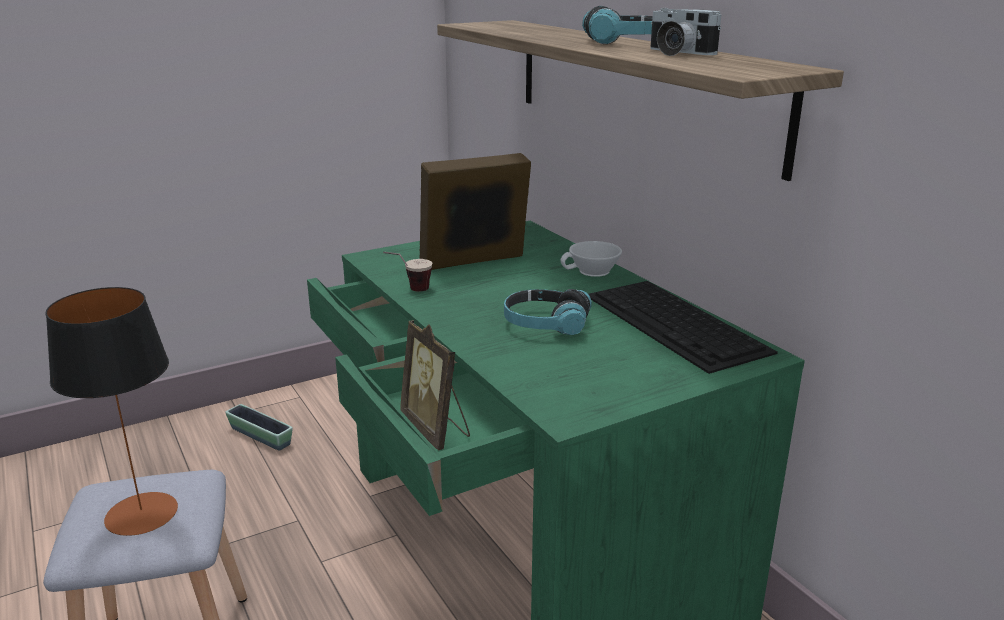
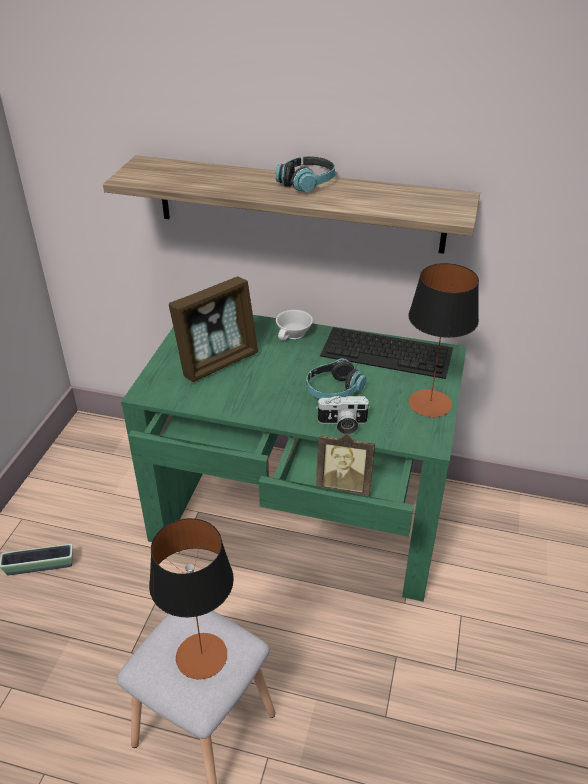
camera: 45 degrees left, 15 degrees up
(409, 290) = (221, 407): cup -> none
(474, 262) = (218, 362): picture frame -> picture frame turned 150 degrees counterclockwise
(640, 384) = (430, 403): none -> table lamp
(676, 53) = (370, 194): camera -> camera (342, 425)

